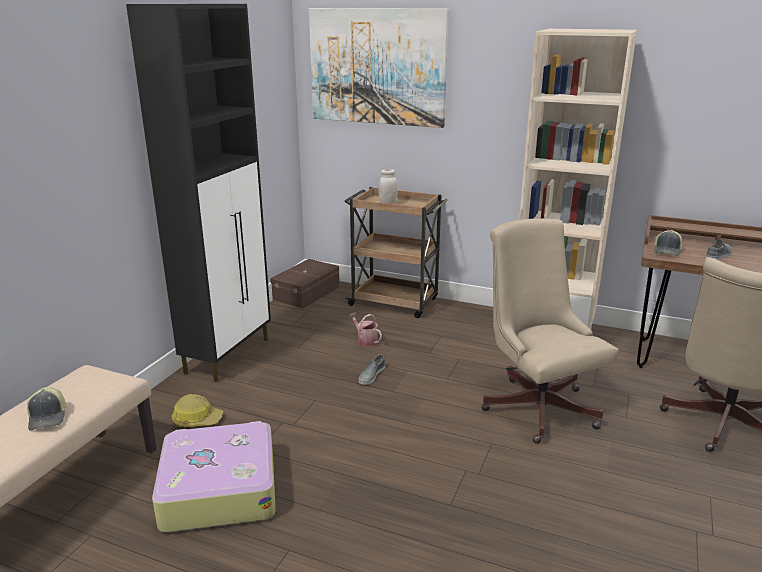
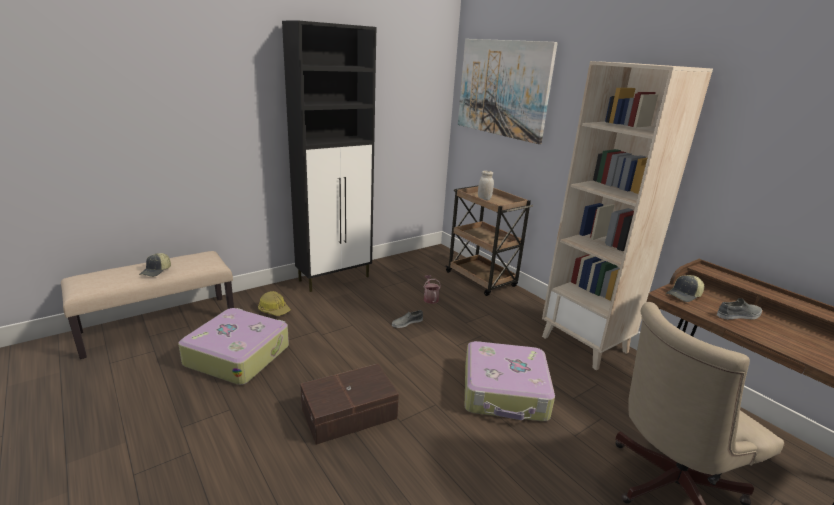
camera: 30 degrees right, 0 degrees up
(307, 293) = (428, 255): brown storage box -> brown storage box (350, 414)
(536, 404) = (505, 392): beige office chair -> suitcase

